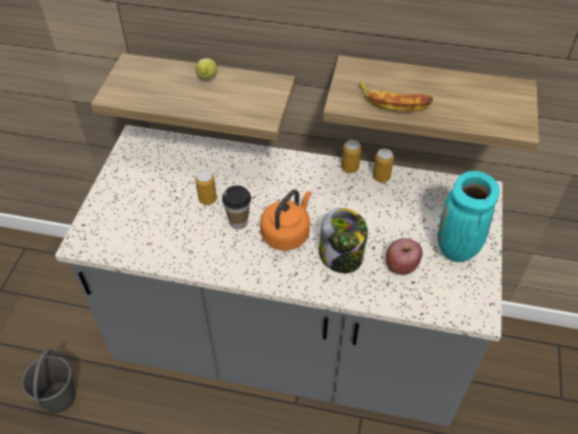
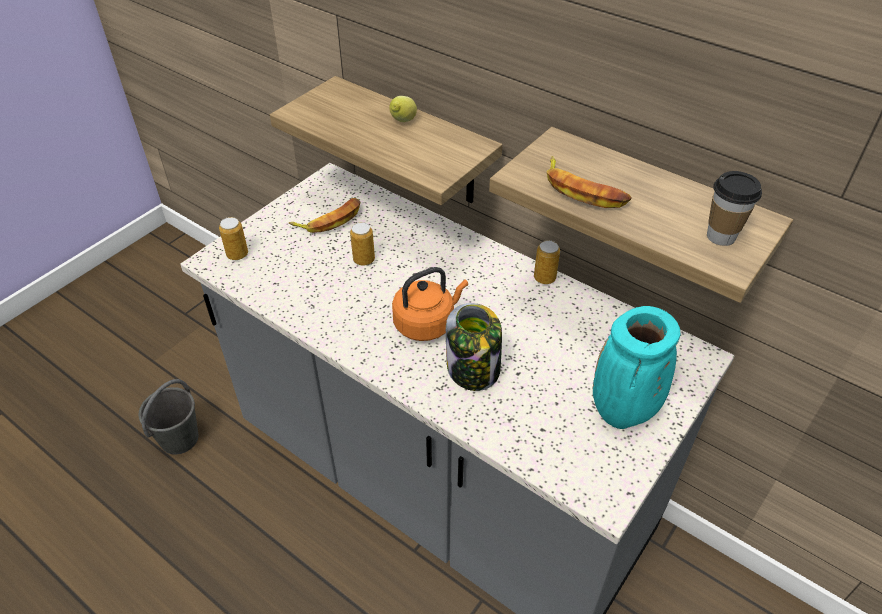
camera: 25 degrees right, 5 degrees down
(158, 174) = (330, 220): none -> banana
(238, 222) = (381, 293): cup -> cup (721, 236)
(381, 177) = (576, 300): can -> can (237, 254)
(401, 266) = (539, 406): apple -> none

